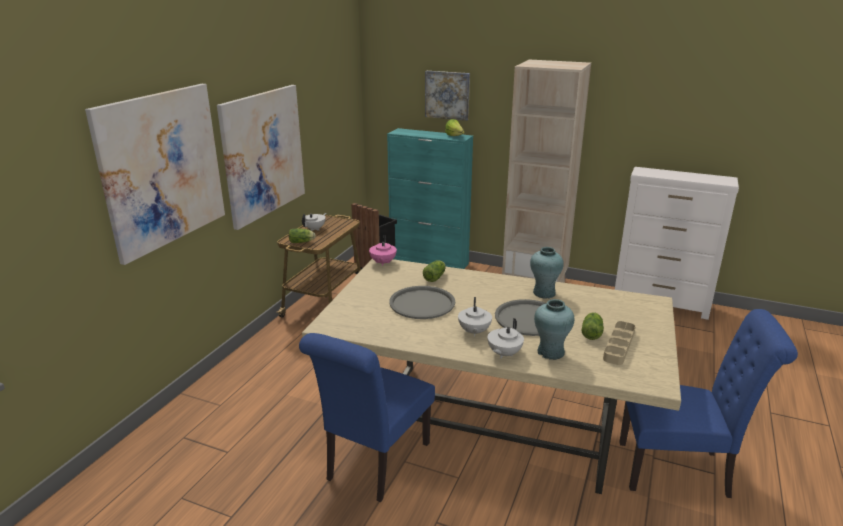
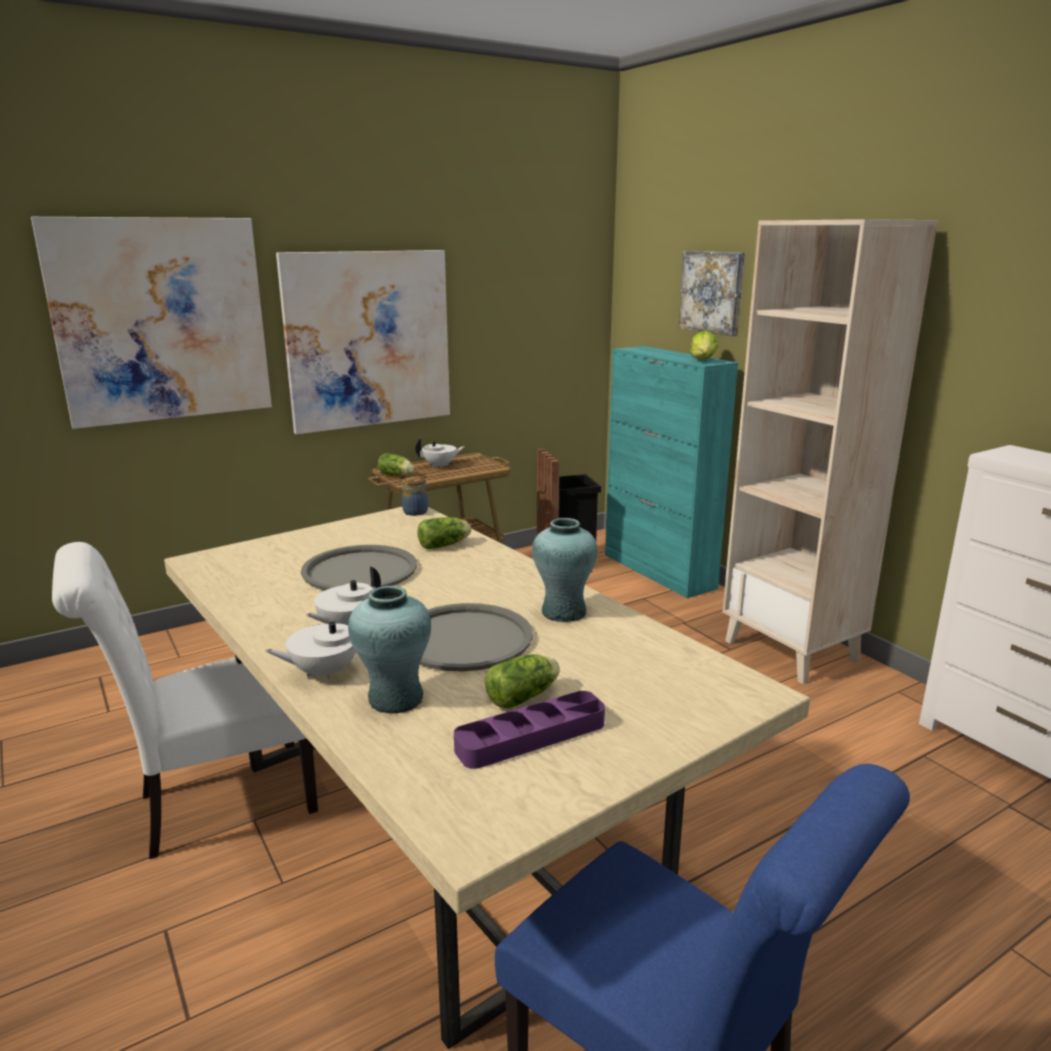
camera: 35 degrees right, 5 degrees down
(374, 464) = (215, 805): blue chair -> white chair
(382, 263) = (414, 512): pink teapot -> jar
(619, 346) = (531, 736): beige tray -> purple tray

